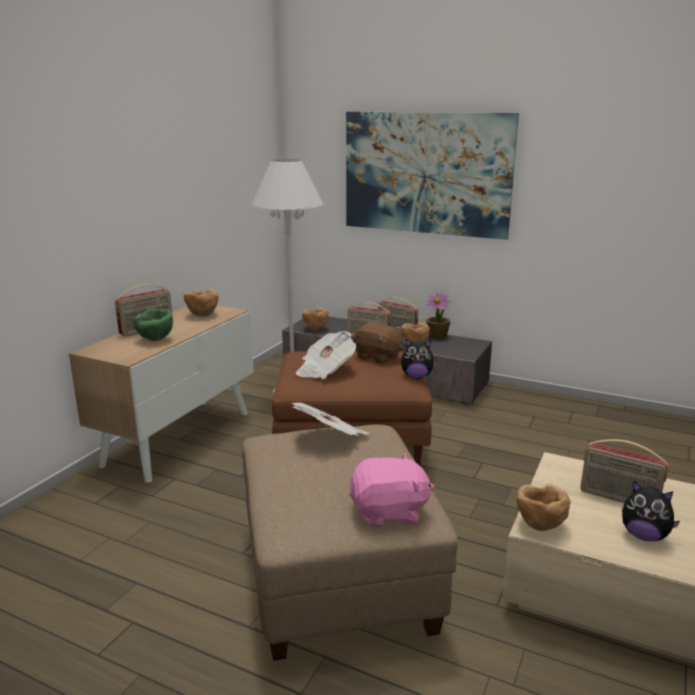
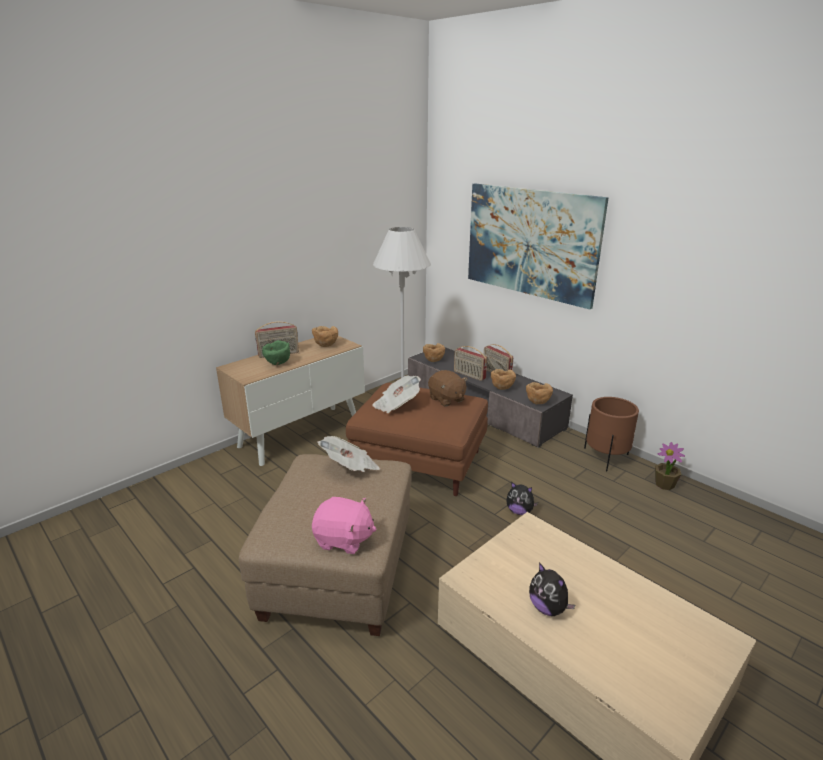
camera: 20 degrees right, 5 degrees up
(416, 376) = (464, 423): plush toy -> plush toy (519, 511)
(437, 336) = (527, 383): potted plant -> potted plant (664, 484)
(539, 525) = (469, 575): brown bowl -> brown bowl (537, 402)
(545, 403) = (606, 457): none -> brown planter
(618, 498) = (554, 569): radio -> none

